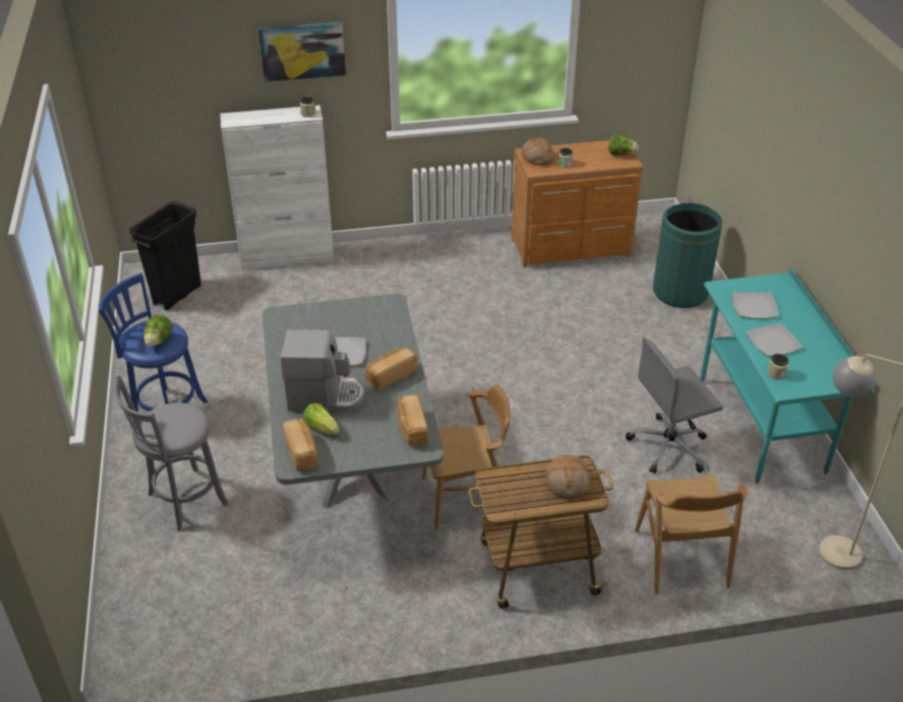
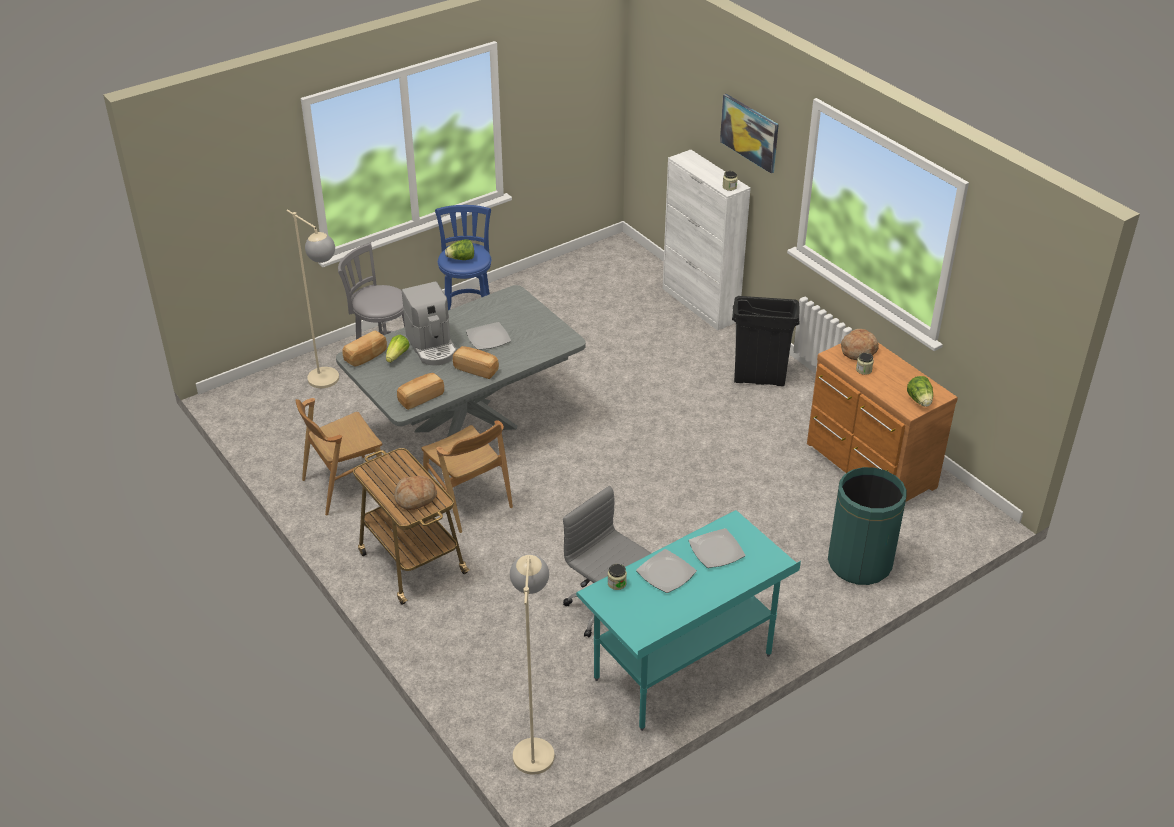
camera: 65 degrees right, 0 degrees up
(177, 295) = (604, 271): black trash can -> black trash can (759, 379)
(179, 558) = (330, 383): none -> beige floor lamp
(681, 559) = (468, 646): brown chair -> brown chair (345, 485)

